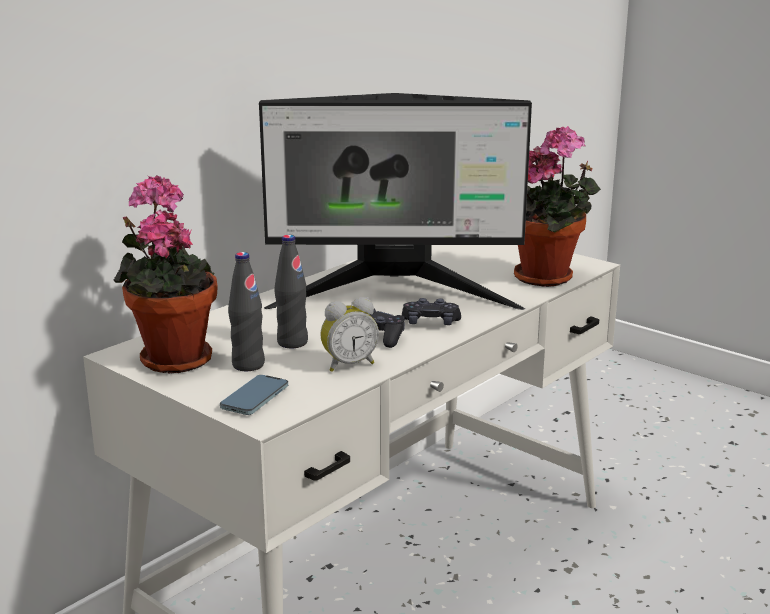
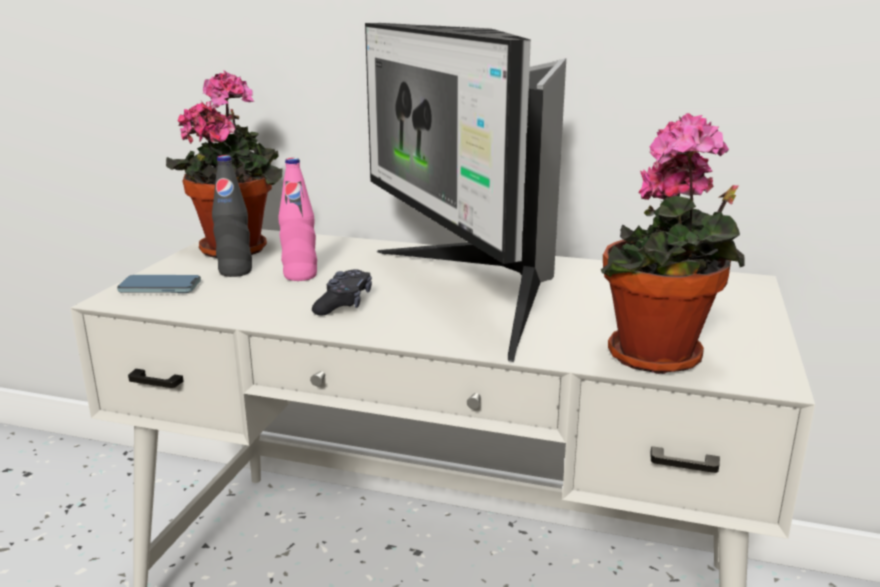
camera: 65 degrees right, 0 degrees up
(292, 342) = (300, 276): black bottle -> pink bottle
(348, 364) = (259, 306): alarm clock -> none
(431, 323) = (407, 320): black game controller -> none

